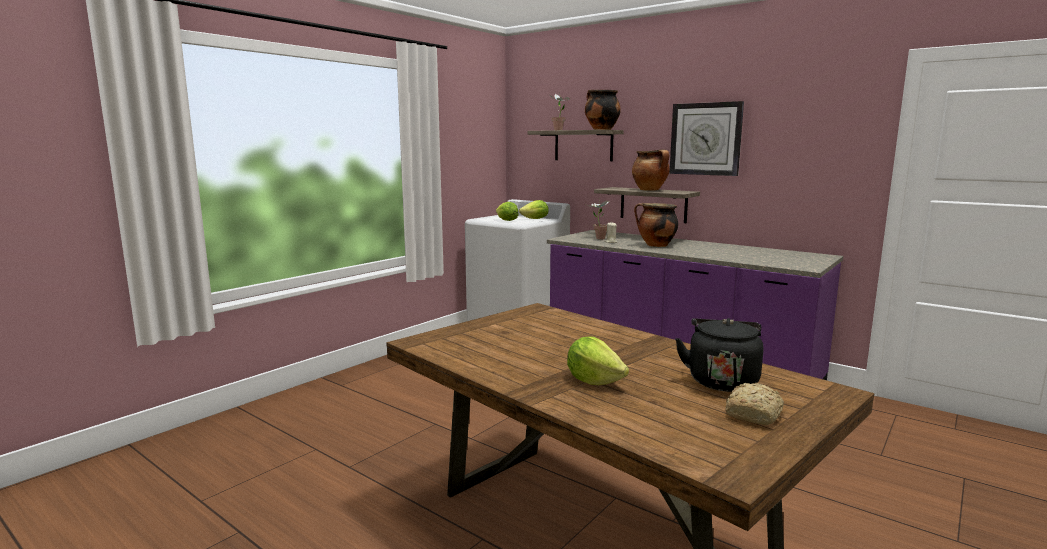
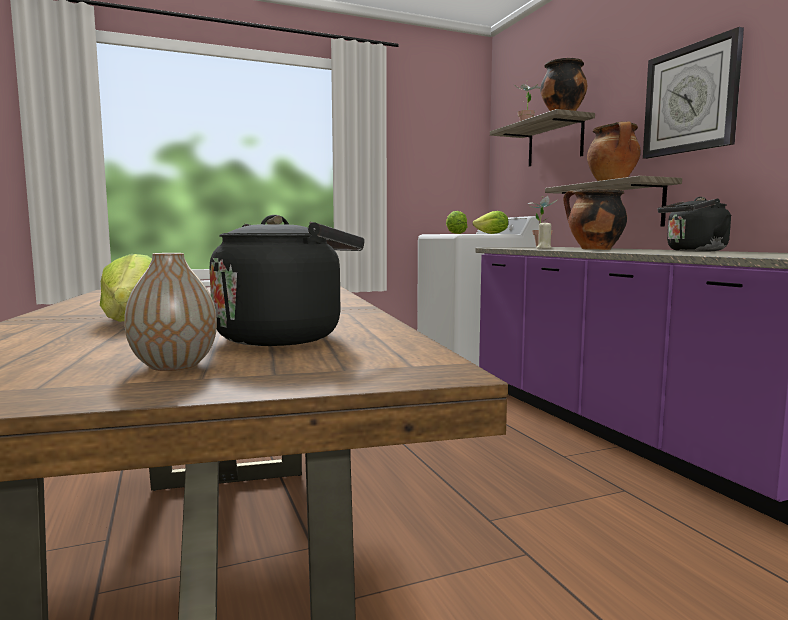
camera: 30 degrees right, 5 degrees down
(723, 248) = (693, 251): none -> black kettle
(754, 414) = (174, 366): bread -> vase

